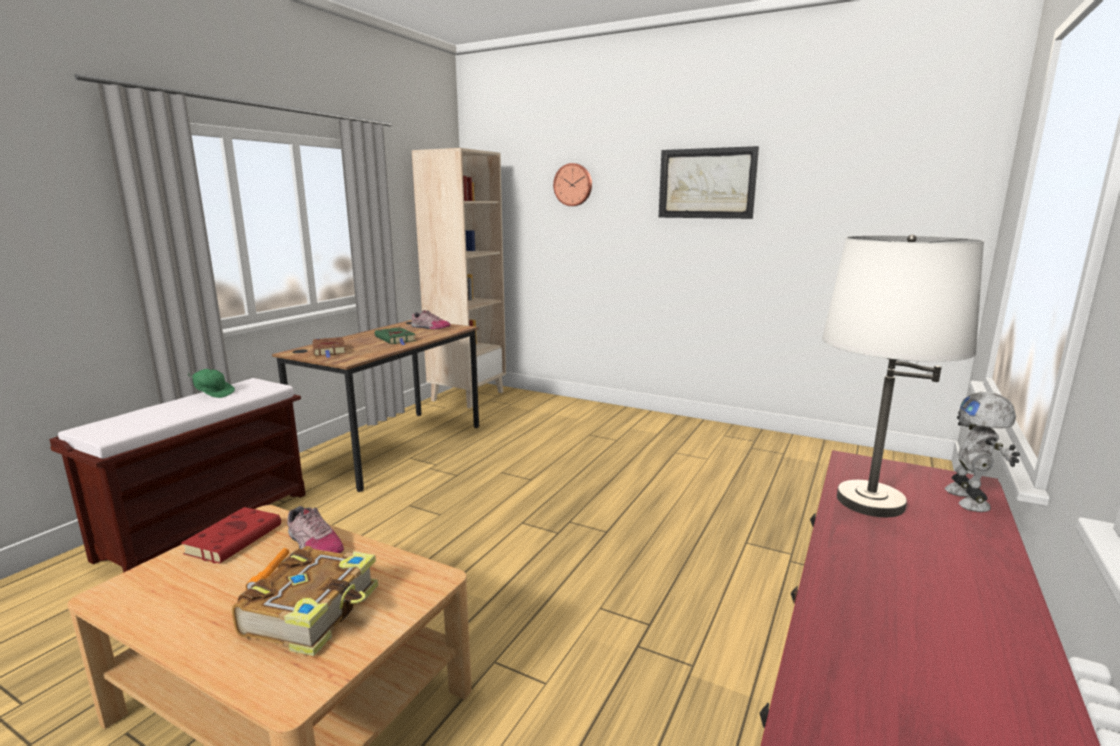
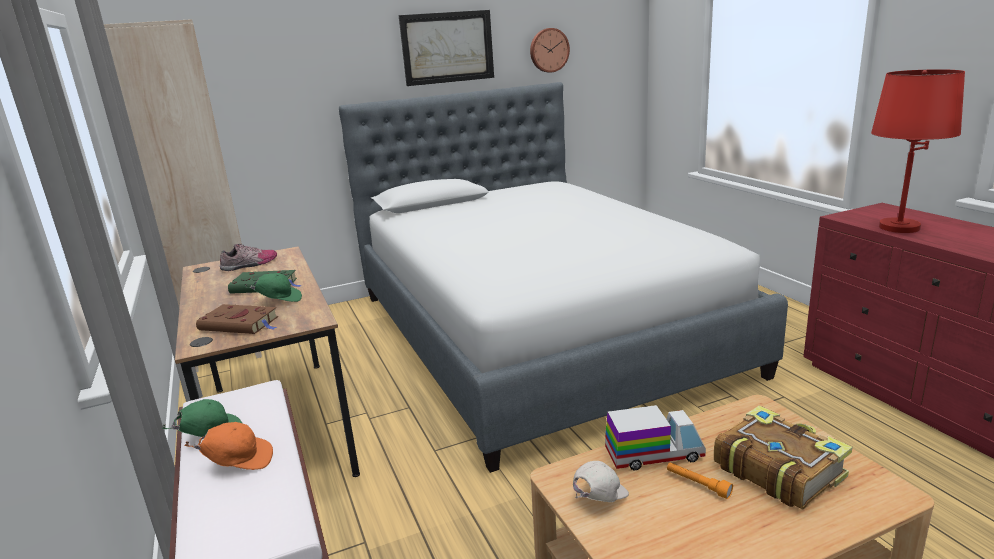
camera: 50 degrees left, 5 degrees up
(184, 406) = (238, 462): none -> orange cap
(236, 538) = (598, 499): red book -> white cap
(313, 545) = (654, 454): shoe -> toy truck
(374, 347) = (279, 300): none -> green cap
(573, 185) = (297, 59): wall clock -> wall clock (548, 50)
(635, 480) = (537, 332): none -> bed
(870, 502) = (899, 228): white table lamp -> red table lamp
(969, 500) = (906, 213): toy robot -> none

